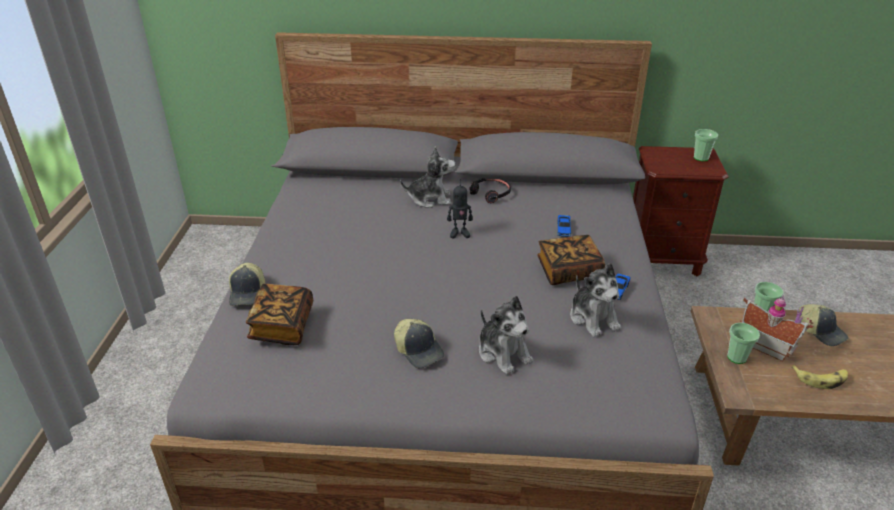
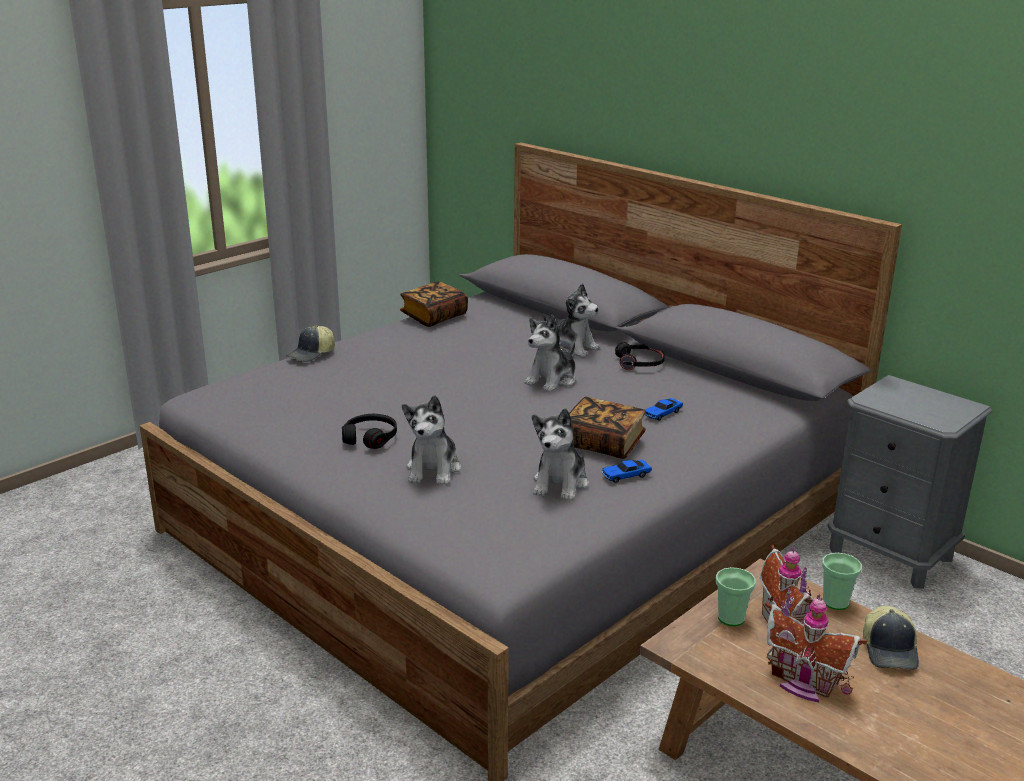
camera: 40 degrees right, 10 degrees down
(282, 326) = (294, 379): book -> book (434, 317)
(419, 350) = (370, 438): cap -> black headphones
(459, 233) = (552, 380): toy robot -> plush toy
(662, 260) = (890, 554): brown nightstand -> grey nightstand
(701, 158) = (949, 408): cup -> none
(821, 379) = (803, 683): banana -> toy house

